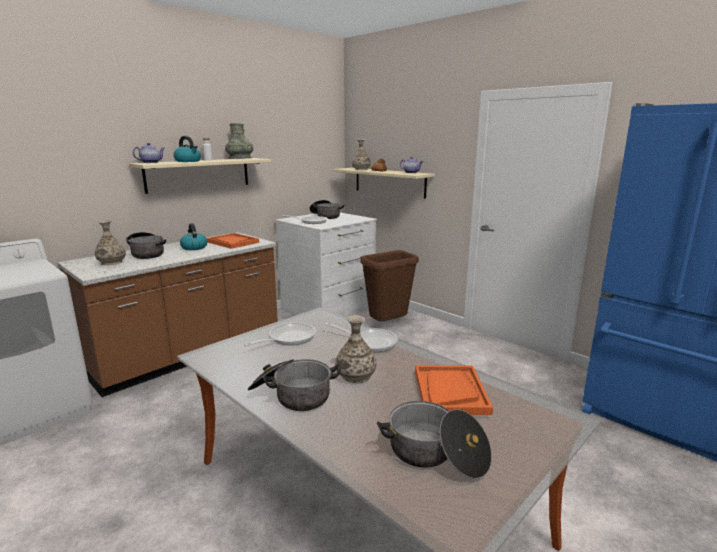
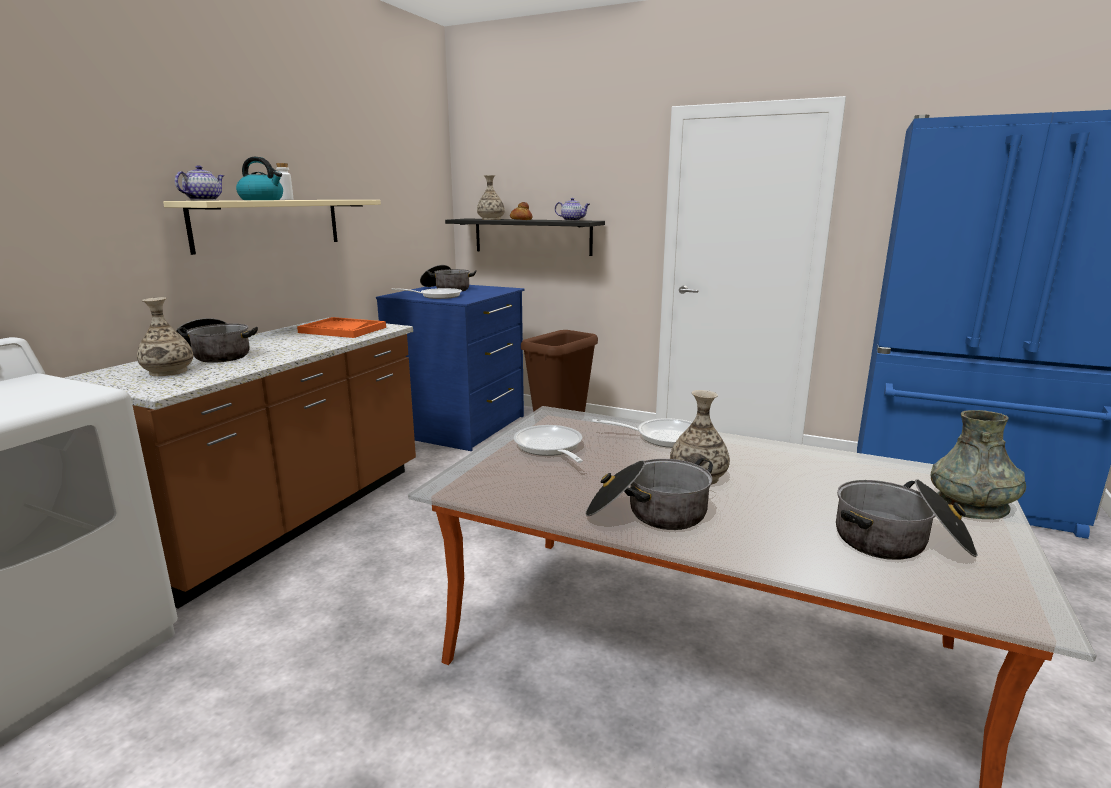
camera: 20 degrees left, 0 degrees up
(194, 247) = (288, 341): kettle -> none
(240, 159) = (332, 199): grey vase -> grey vase (970, 506)
(288, 338) = (549, 448): frying pan -> frying pan turned 45 degrees counterclockwise
(329, 309) = (460, 426): white dresser -> blue dresser
(389, 182) = (532, 236): beige shelf -> black shelf
(450, 391) = (827, 475): orange tray -> none

